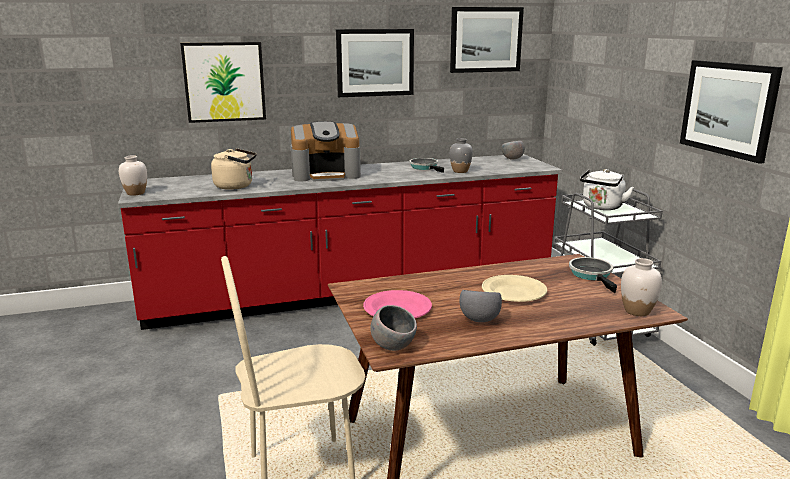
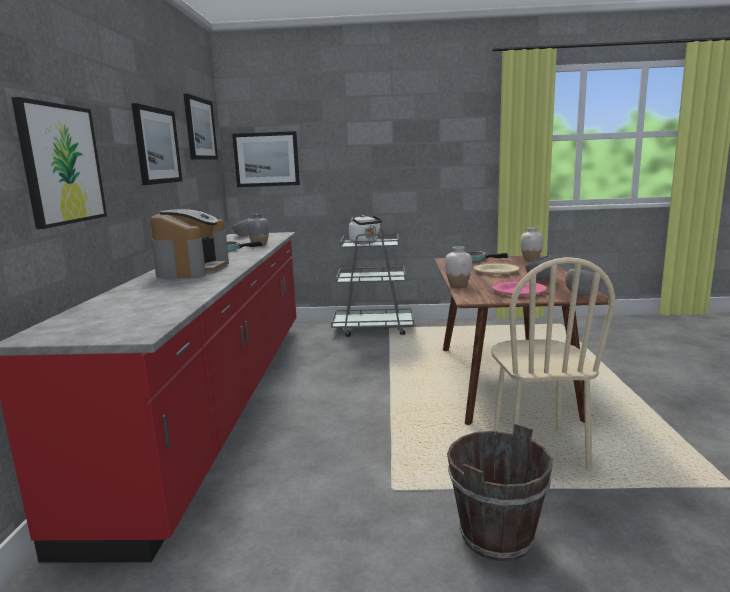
camera: 70 degrees left, 5 degrees down
(135, 193) = (111, 336): white vase -> white vase (458, 285)
(154, 454) = (496, 536): none -> brown bucket
(236, 186) = (177, 295): beige kettle -> none
(728, 108) = (431, 159): picture -> picture (266, 159)

